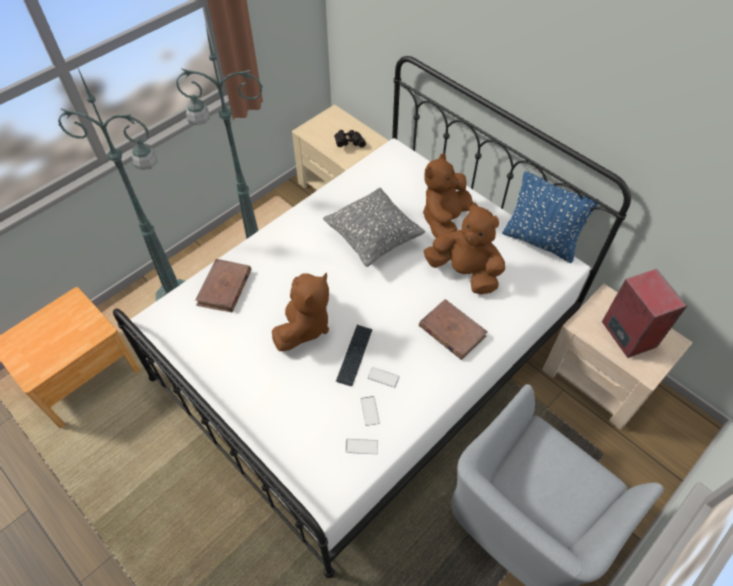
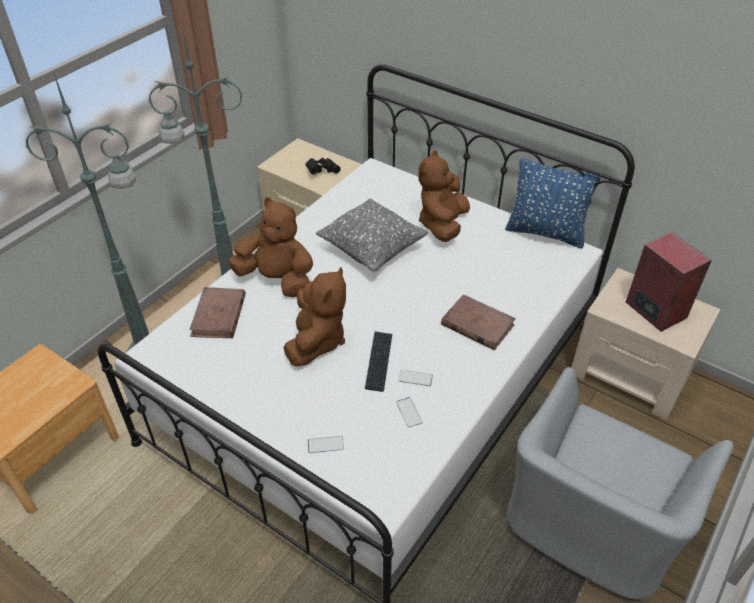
camera: 10 degrees left, 10 degrees down
(361, 446) = (408, 448): phone -> phone (325, 444)
(464, 272) = (476, 270): brown plush toy -> brown plush toy (277, 280)

